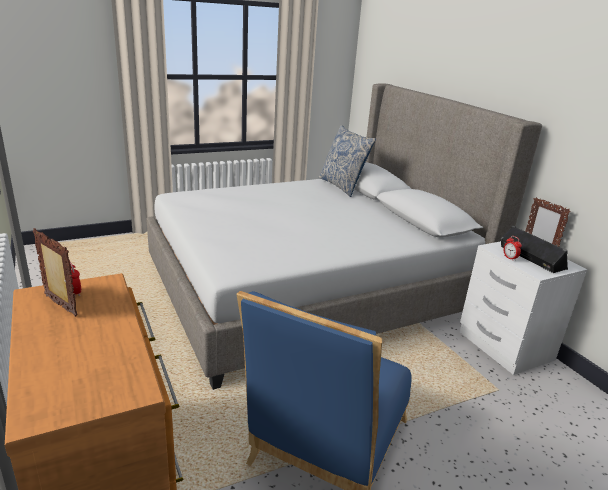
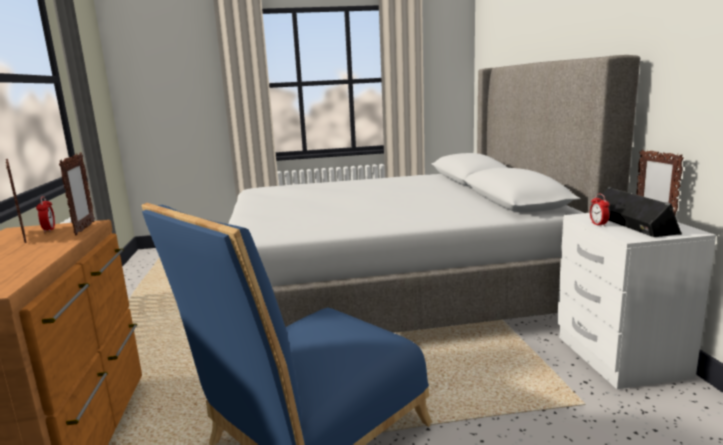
camera: 20 degrees right, 10 degrees down
(113, 289) = (84, 228): none -> picture frame
(342, 186) = (440, 178): pillow -> none

